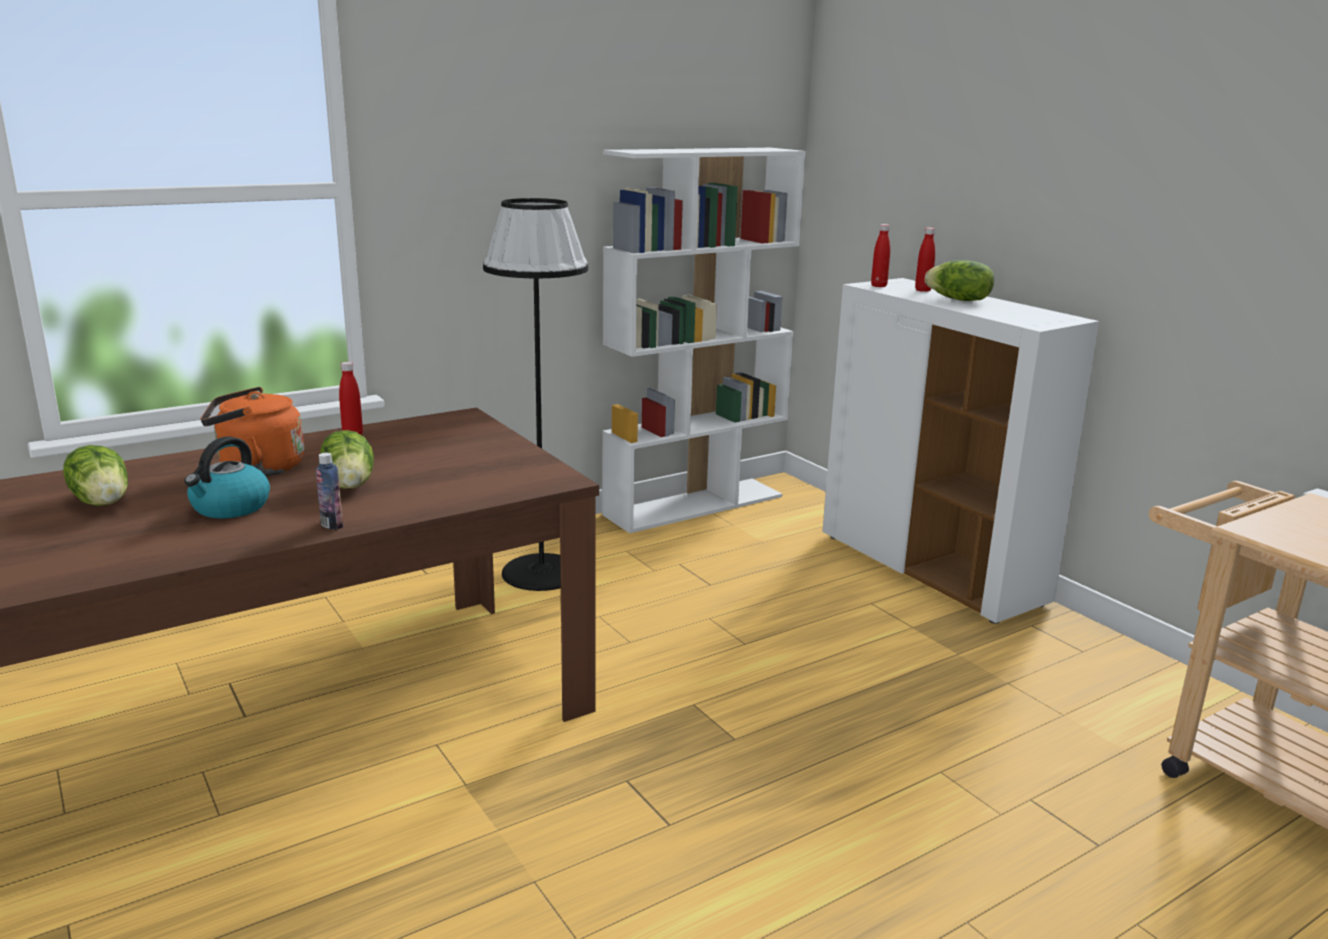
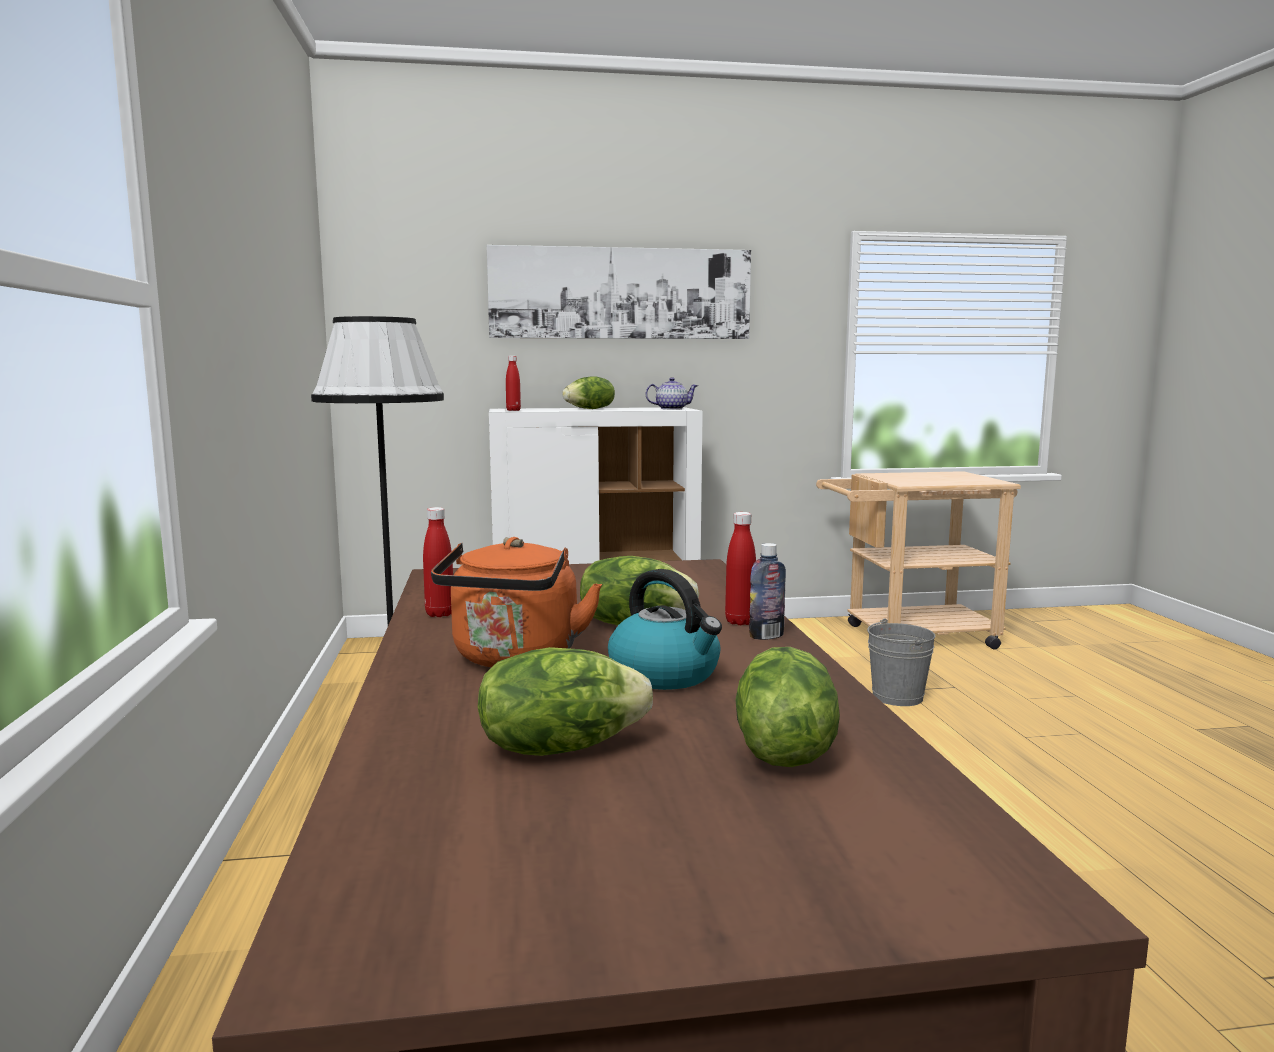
camera: 65 degrees left, 10 degrees down
(93, 549) = (781, 749): none -> lettuce
(694, 505) = (355, 683): white bookcase -> none
(923, 290) = (545, 409): red bottle -> red bottle (740, 622)
(995, 794) = (897, 697): none -> grey bucket
(1029, 320) = (671, 409): none -> teapot
(1056, 153) = (621, 293): none -> picture

